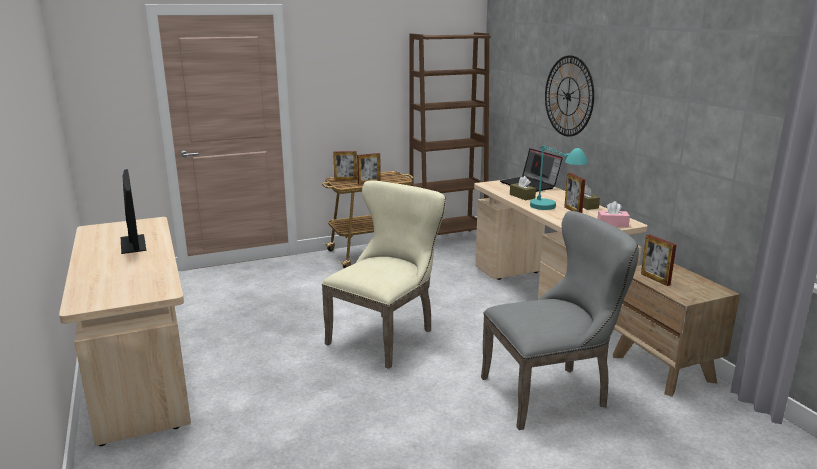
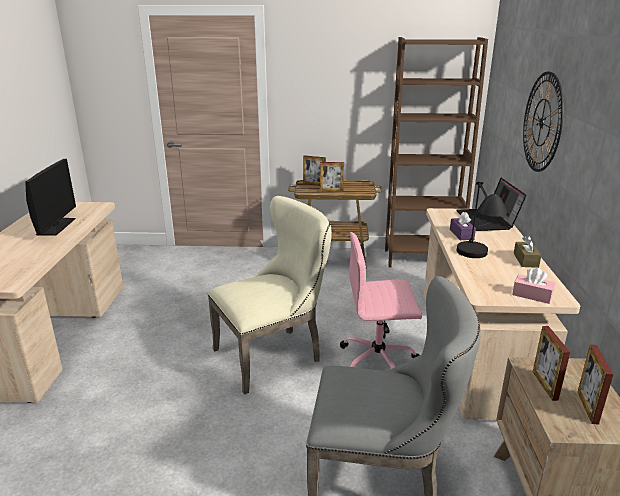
camera: 25 degrees right, 5 degrees up
(480, 320) = (379, 361): none -> pink office chair
(522, 196) = (461, 234): brown tissue box -> purple tissue box
(554, 212) = (475, 263): turquoise table lamp -> black table lamp
(573, 211) = (501, 265): picture frame -> picture frame (587, 407)

